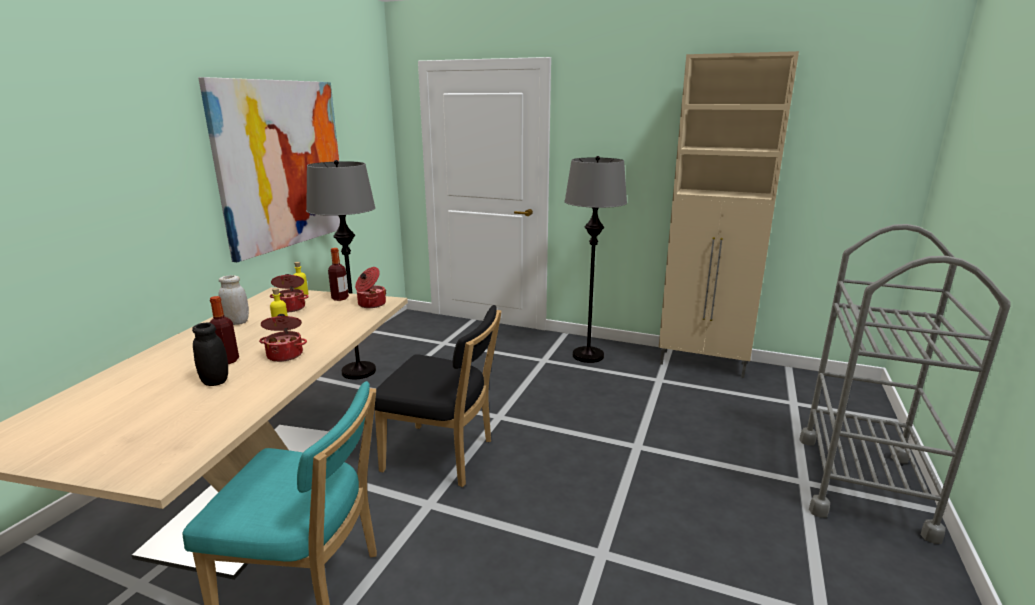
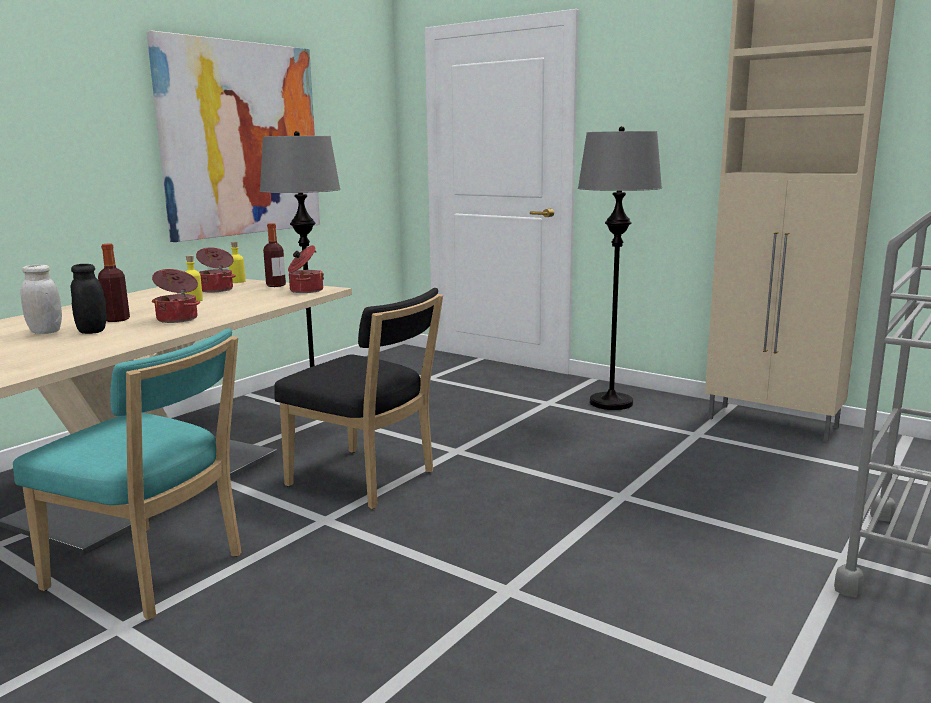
camera: 15 degrees right, 5 degrees down
(237, 322) = (152, 296): white jar -> white jar (45, 332)

